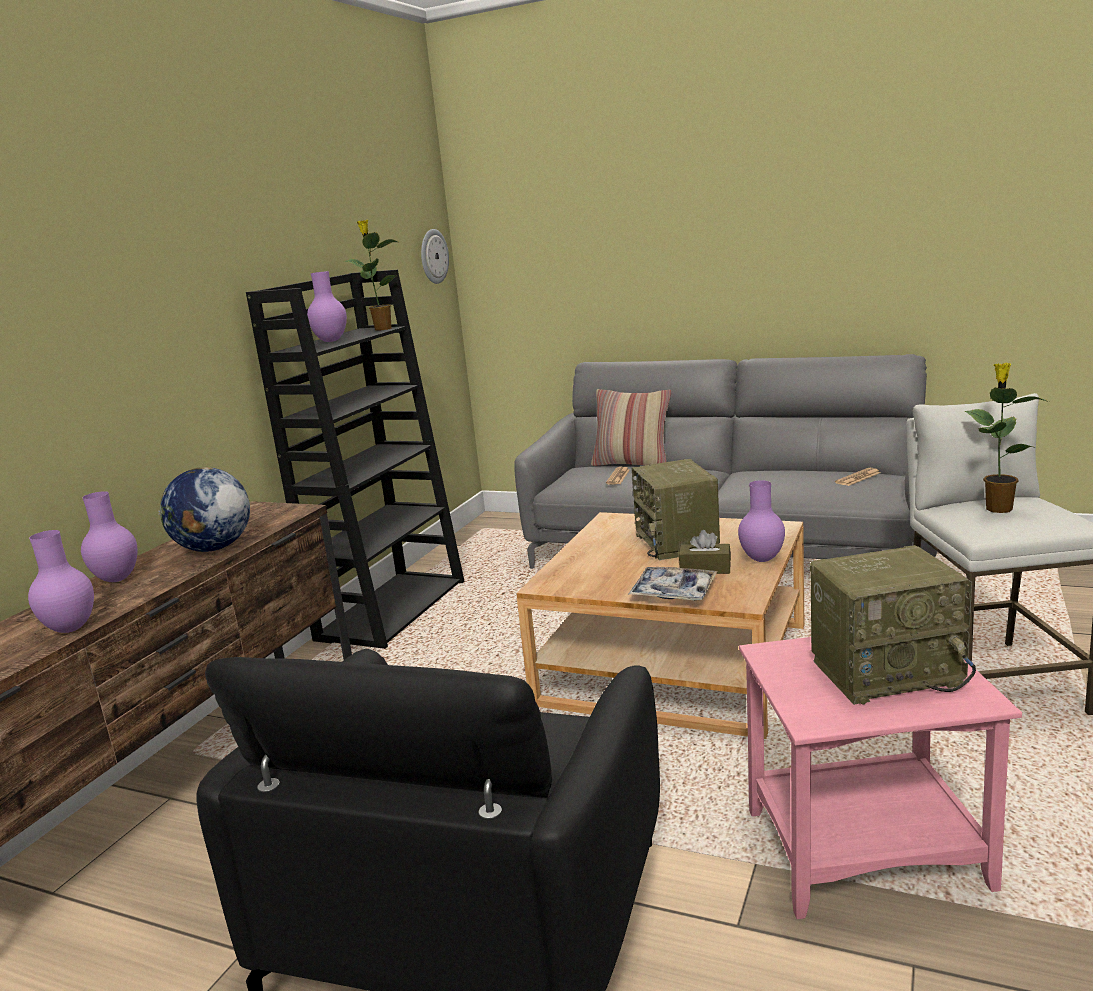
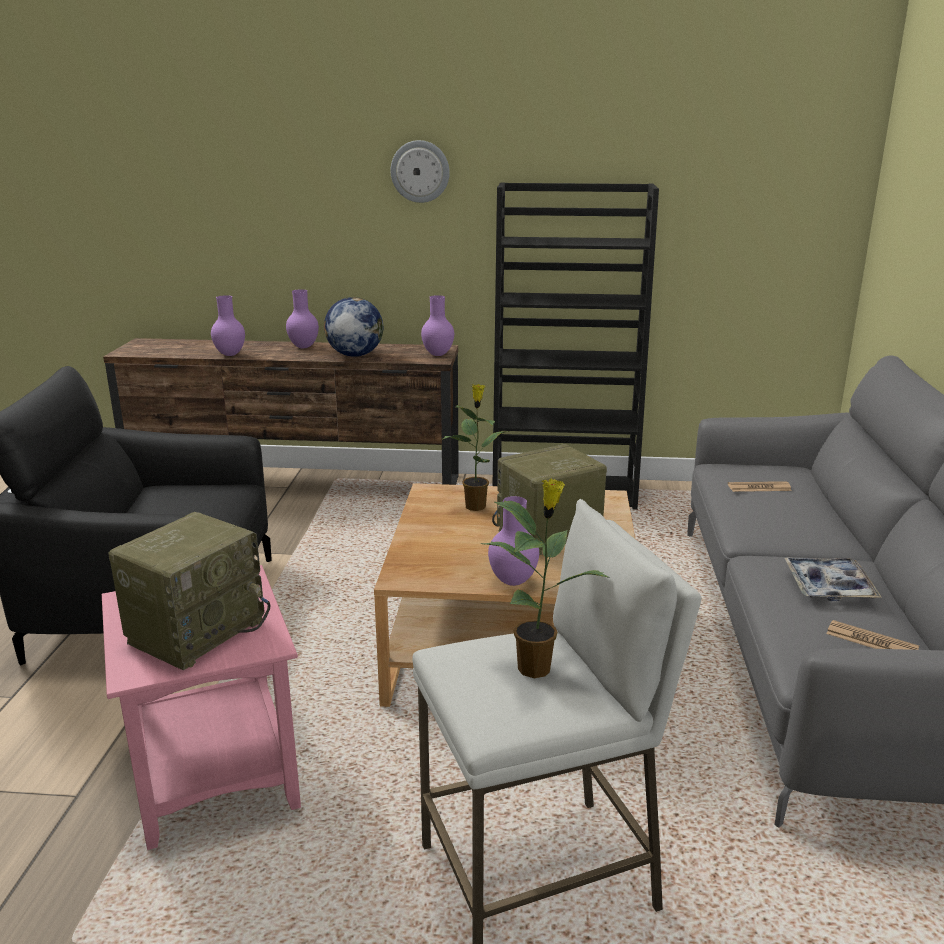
camera: 70 degrees right, 5 degrees up
(331, 340) = (565, 240): purple vase -> purple vase (438, 355)
(382, 329) = (630, 243): potted plant -> potted plant (476, 506)
(433, 256) = (825, 183): wall clock -> wall clock (420, 171)
(632, 464) = (818, 491): pillow -> none
(673, 592) = (419, 544): tray -> tray (829, 586)
(705, 568) = (480, 554): brown tissue box -> none
(887, 671) = (197, 630): radio -> radio turned 120 degrees counterclockwise

